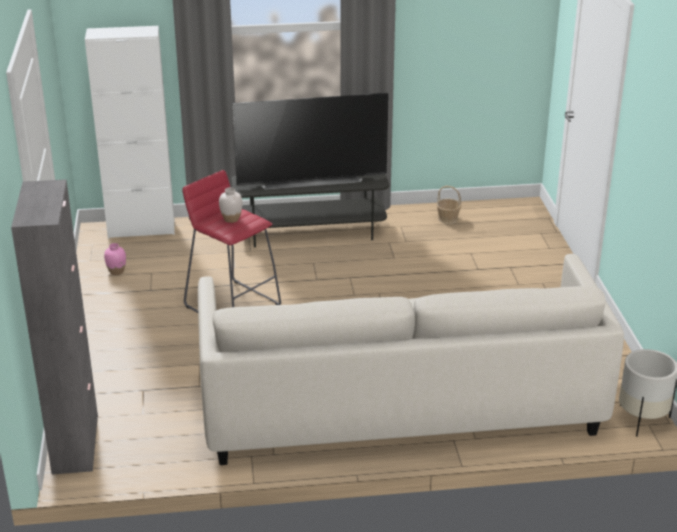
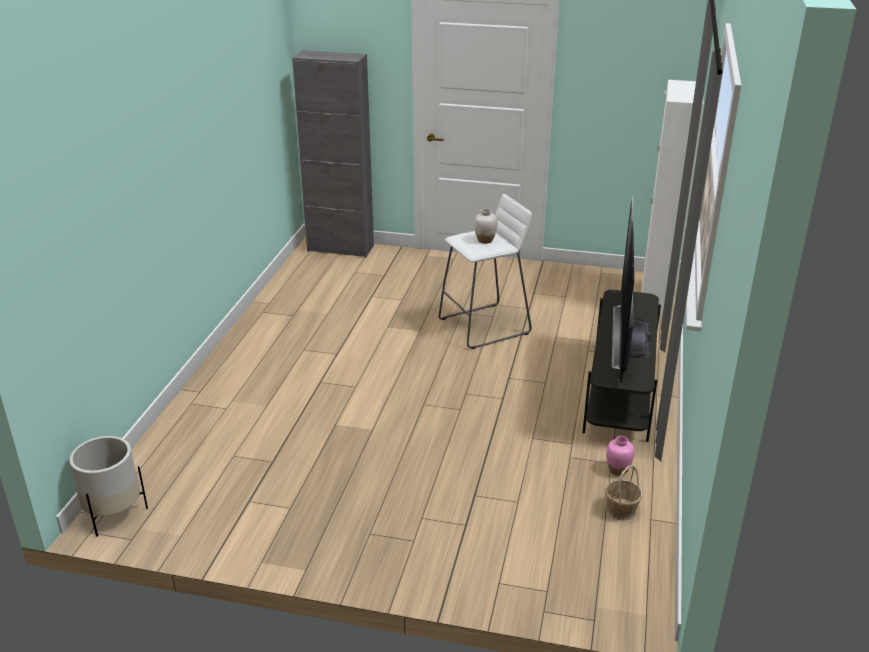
camera: 110 degrees right, 0 degrees up
(116, 271) = (574, 282): pink vase -> pink vase (618, 470)
(233, 305) = (485, 326): red stool -> white stool
(399, 406) = (267, 377): white sofa -> none

